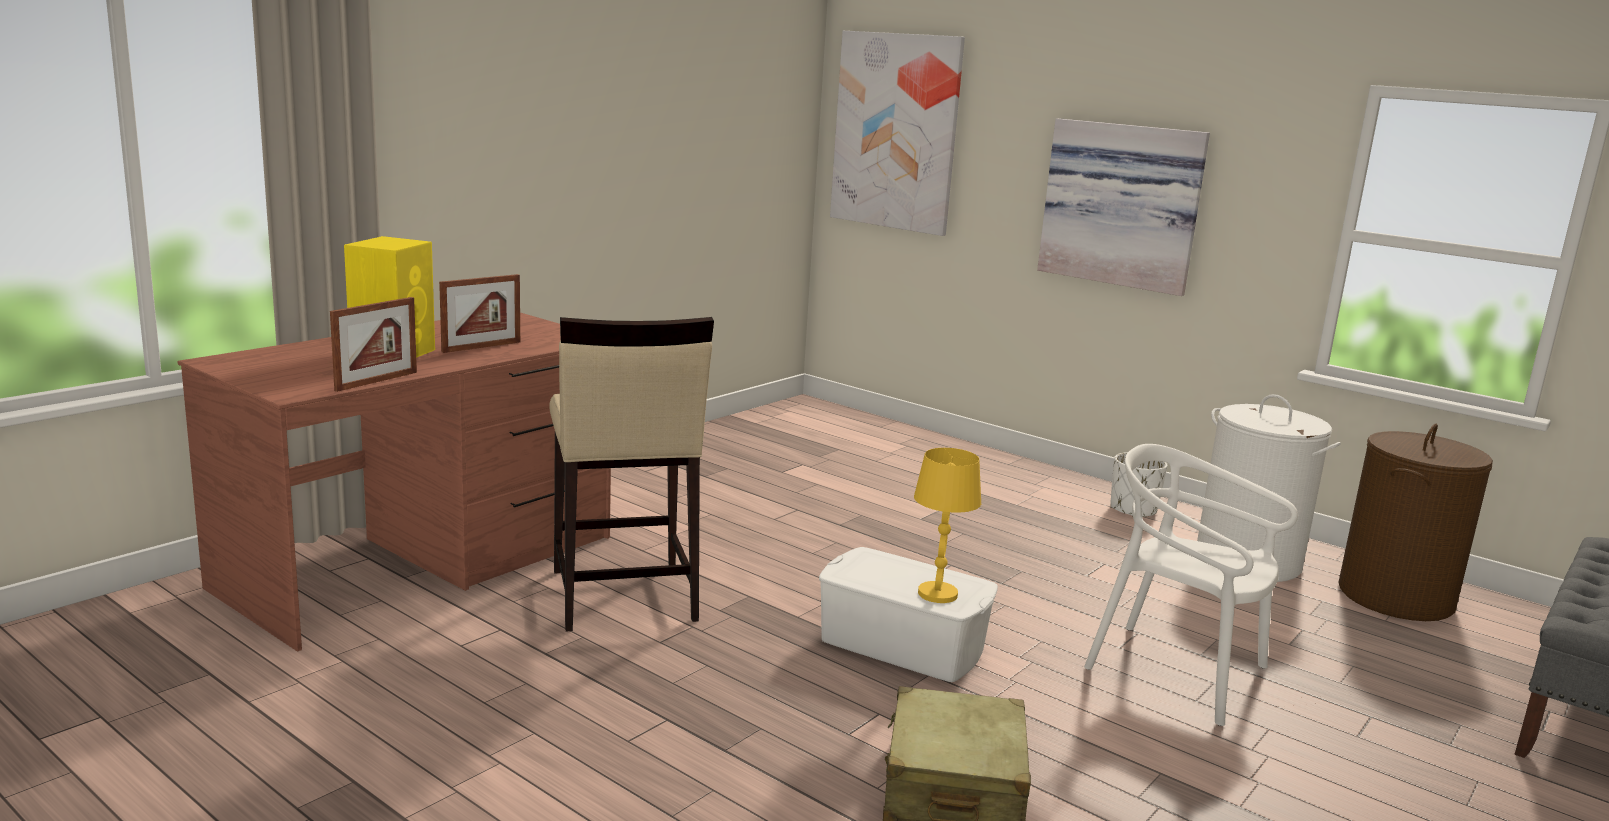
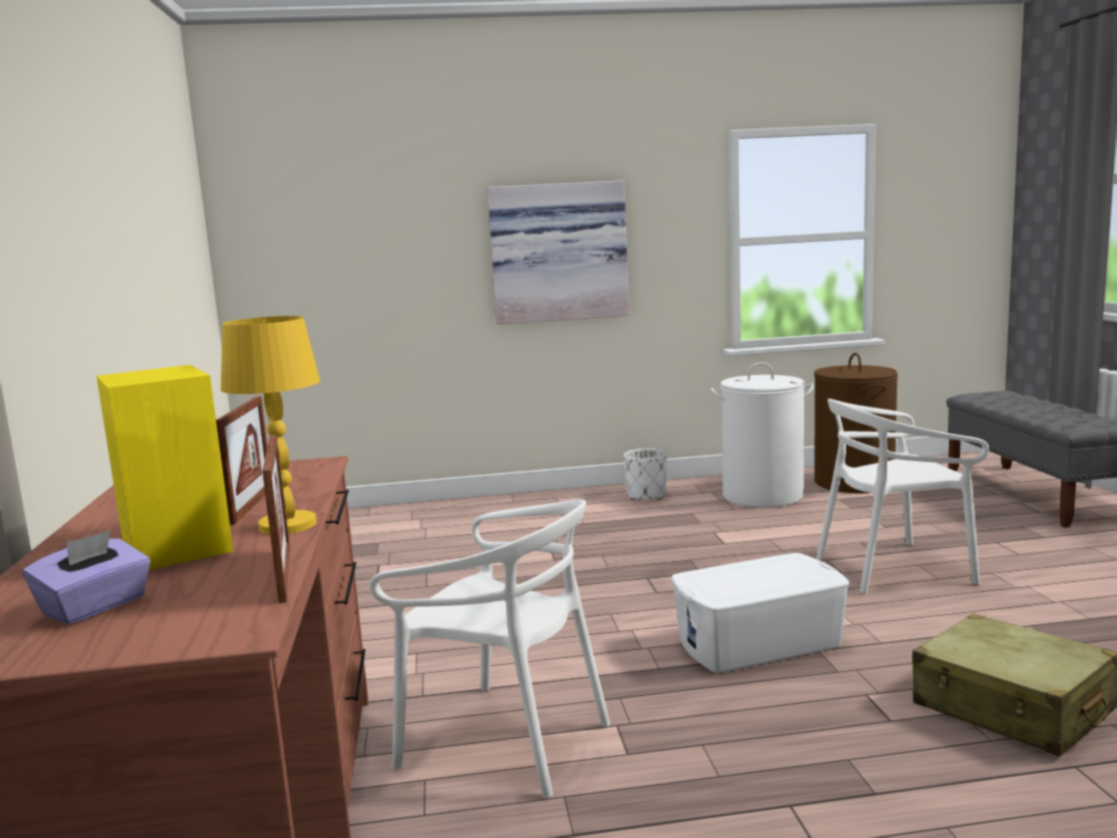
camera: 45 degrees left, 5 degrees down
(298, 364) = (96, 607): none -> purple tissue box
(622, 596) = (505, 741): beige stool -> white chair
(896, 132) = (310, 225): picture -> none
(938, 594) = (797, 576): yellow table lamp -> yellow table lamp (288, 525)

